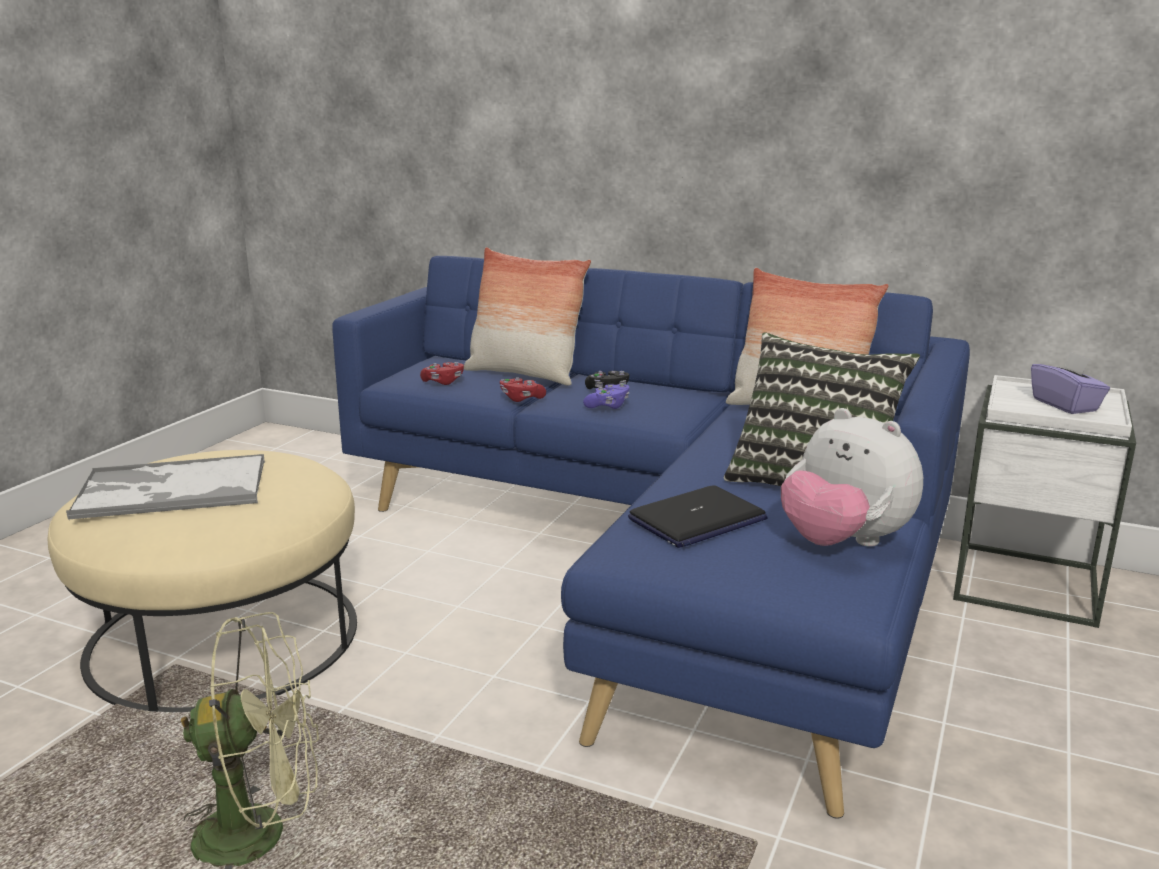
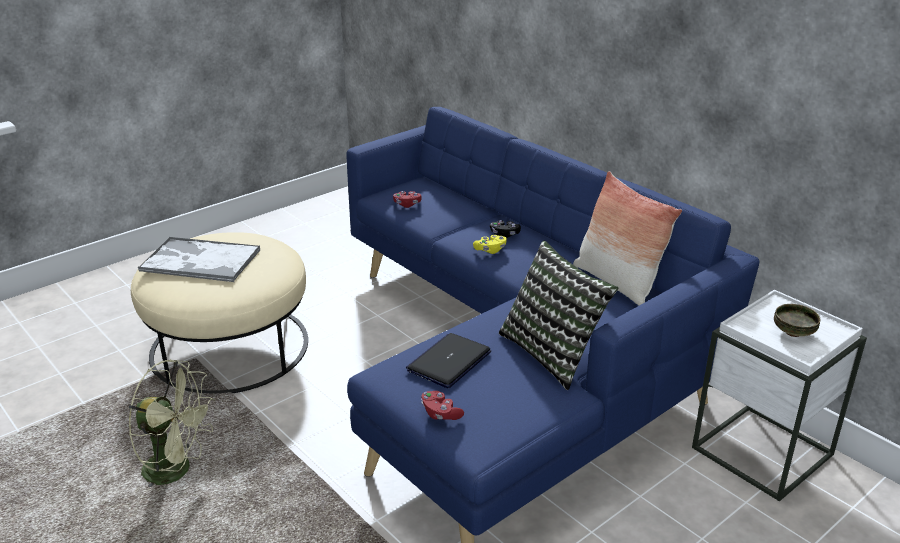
camera: 25 degrees right, 10 degrees up
(521, 399) = (443, 230): red game controller -> red game controller (440, 413)
(524, 375) = (465, 207): pillow -> none
(608, 406) = (490, 250): purple game controller -> yellow game controller
(697, 519) = (449, 361): laptop -> laptop turned 135 degrees clockwise
(844, 543) = (520, 403): plush toy -> none
(1065, 405) = (793, 332): purple tissue box -> bowl

